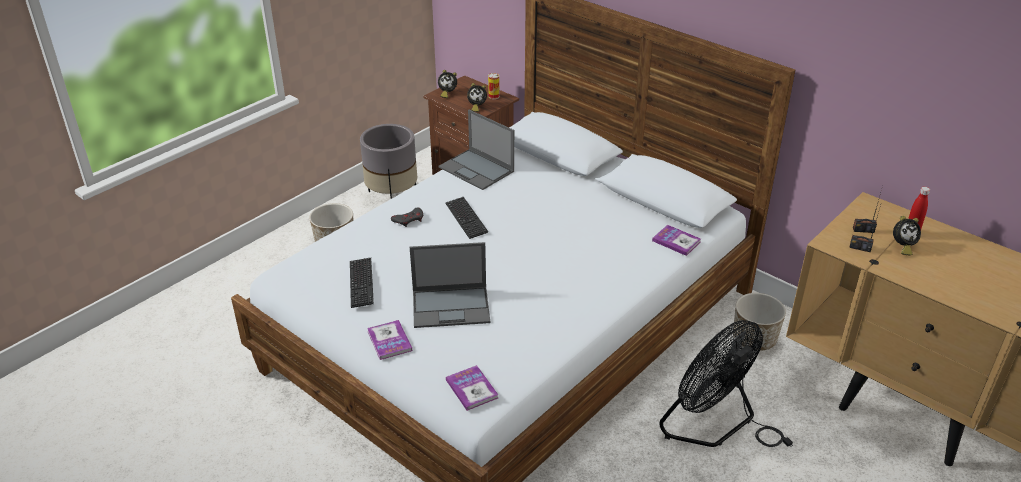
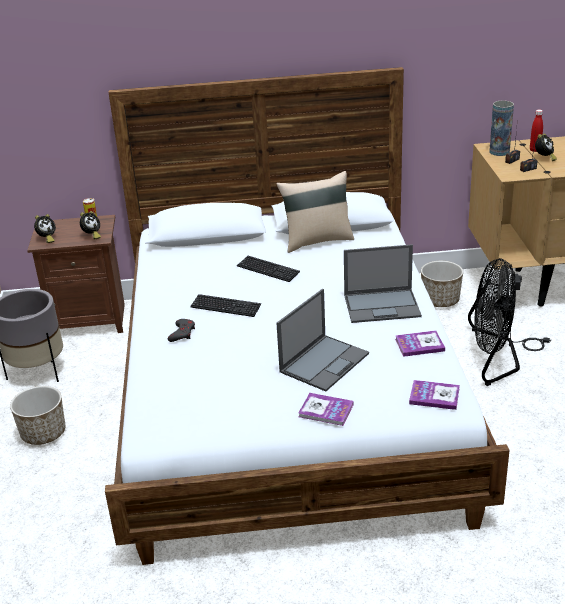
camera: 45 degrees left, 5 degrees down
(361, 283) = (233, 391): keyboard -> keyboard (268, 270)
(477, 169) = (169, 275): laptop -> laptop (383, 306)
(624, 207) = (317, 240): none -> beige pillow
(676, 241) = (385, 240): book -> book (419, 345)
(870, 214) = (499, 152): none -> vase

